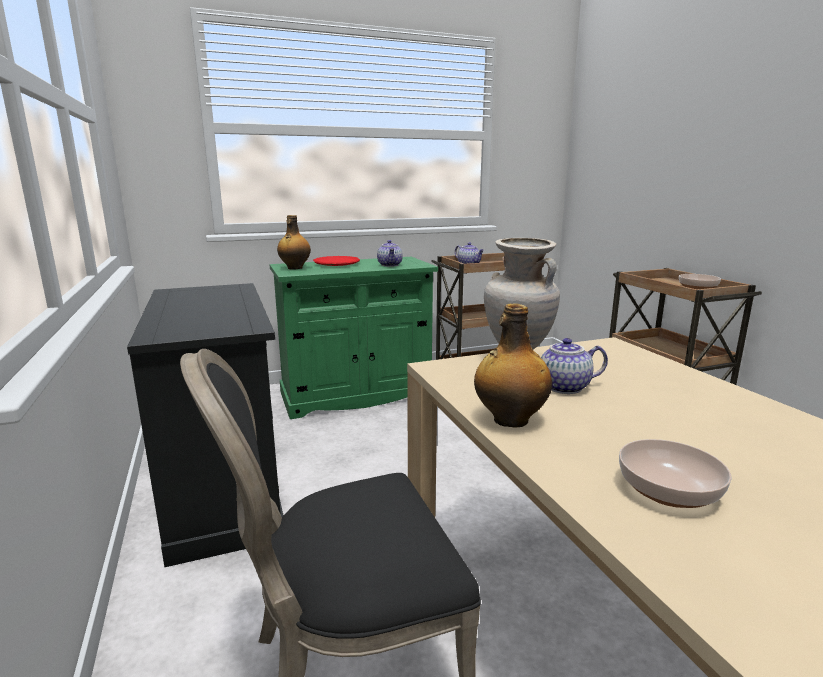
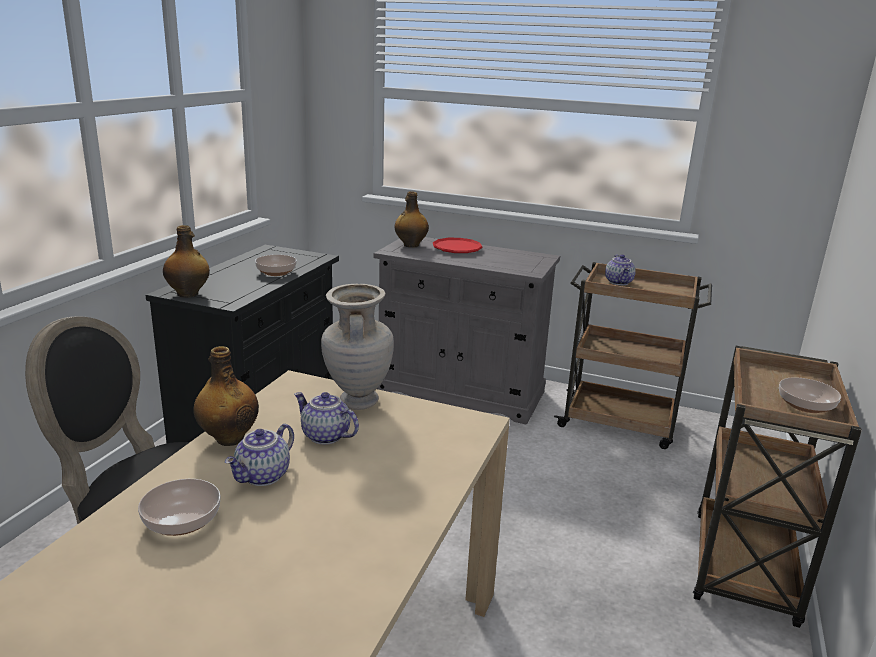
camera: 40 degrees right, 5 degrees up
(183, 333) = (188, 294): none -> bottle
(229, 301) = (275, 272): none -> bowl
(356, 395) = (460, 392): green cabinet -> grey cabinet
(390, 265) = (500, 263): teapot -> teapot (263, 476)

